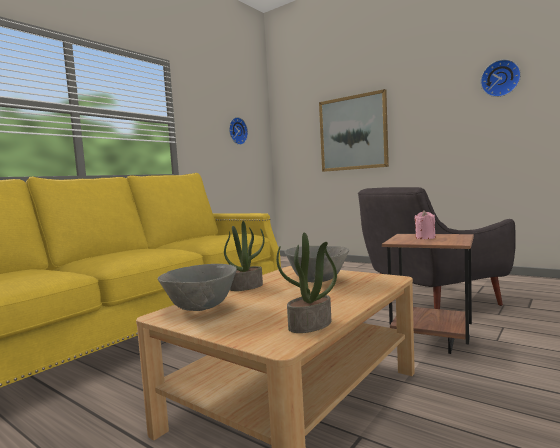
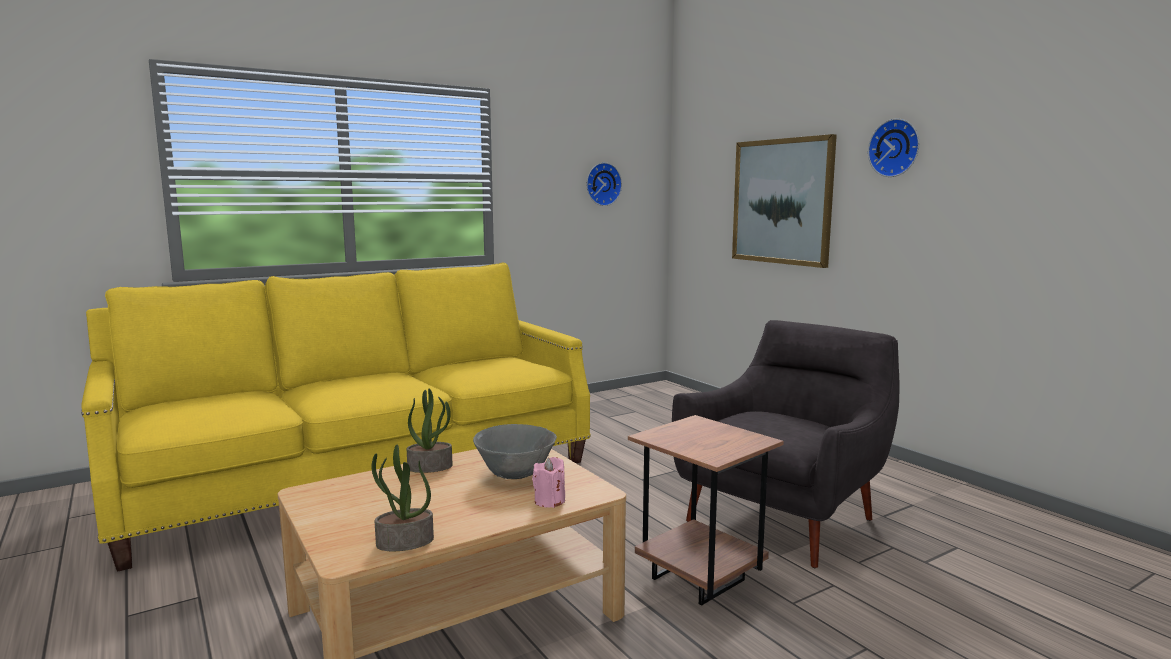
camera: 20 degrees right, 5 degrees up
(201, 308) = (347, 491): grey bowl -> none
(425, 238) = (702, 435): pink candle -> pink candle (549, 501)
(430, 302) = (784, 517): grey armchair -> grey armchair turned 135 degrees clockwise
(500, 78) = (1017, 141): wall clock -> wall clock (895, 148)

